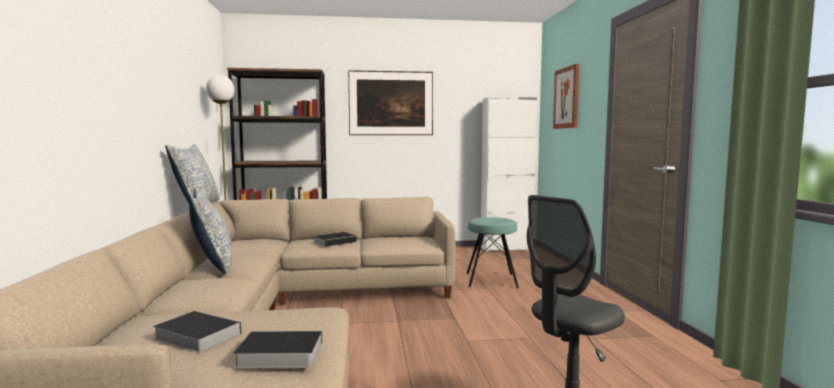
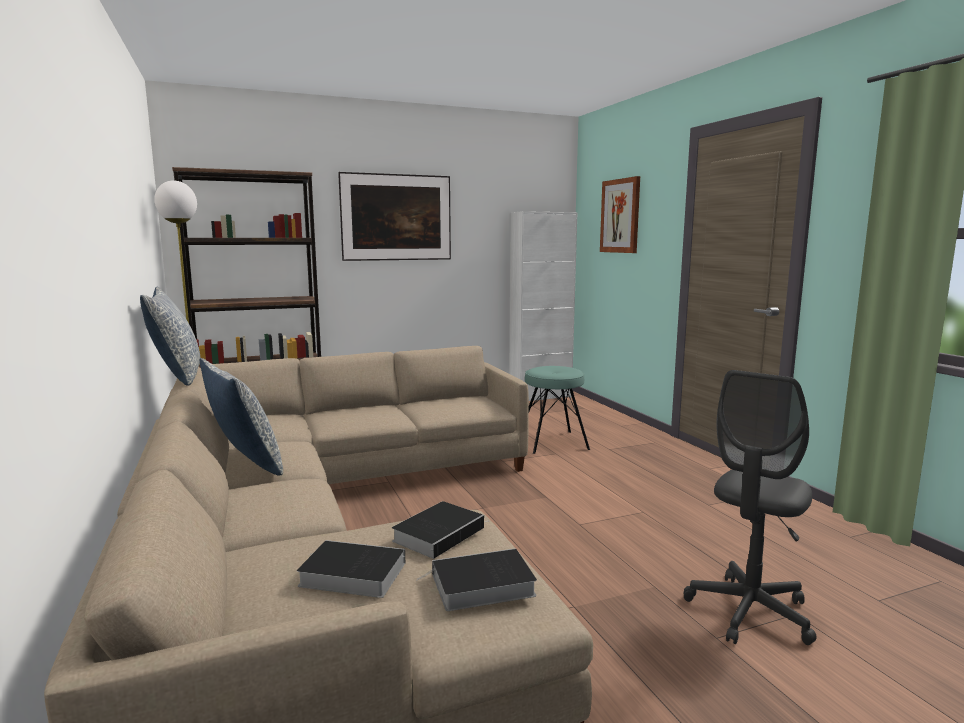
camera: 15 degrees left, 5 degrees up
(335, 242) = (377, 413): book -> book (440, 533)

